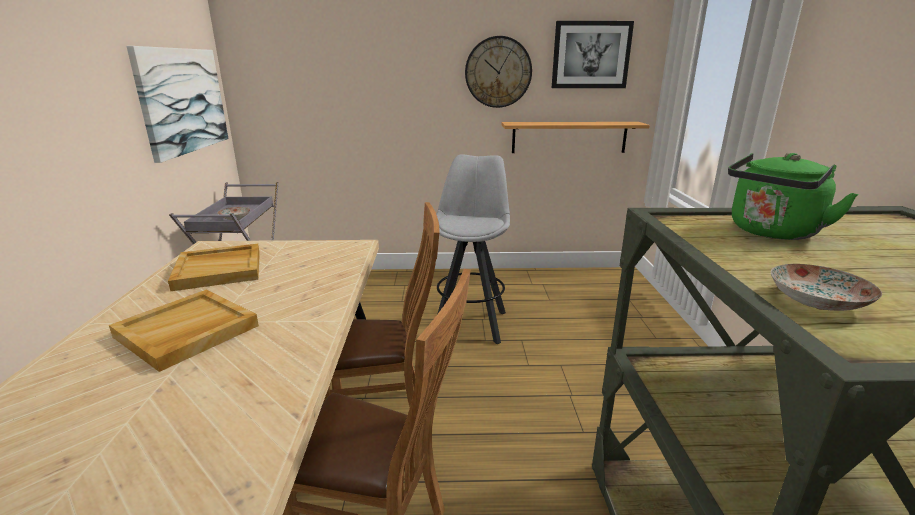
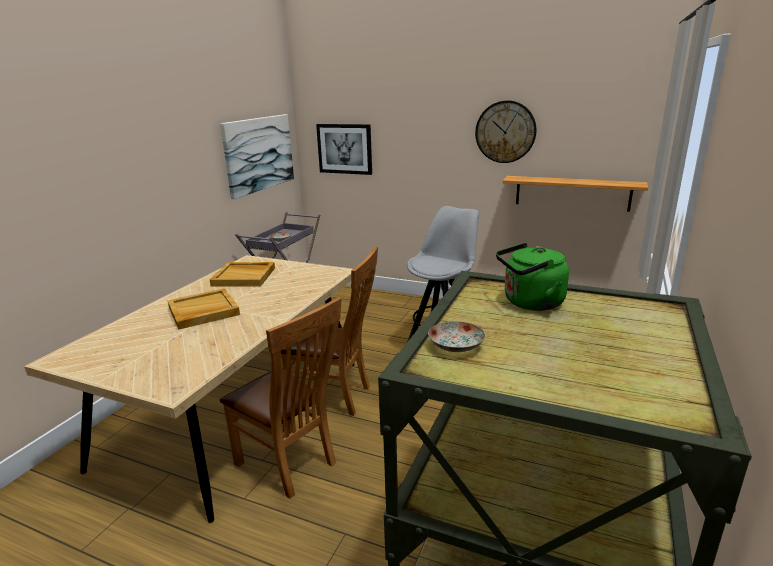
camera: 25 degrees right, 0 degrees up
(591, 55) = (595, 117): picture -> picture (345, 149)

